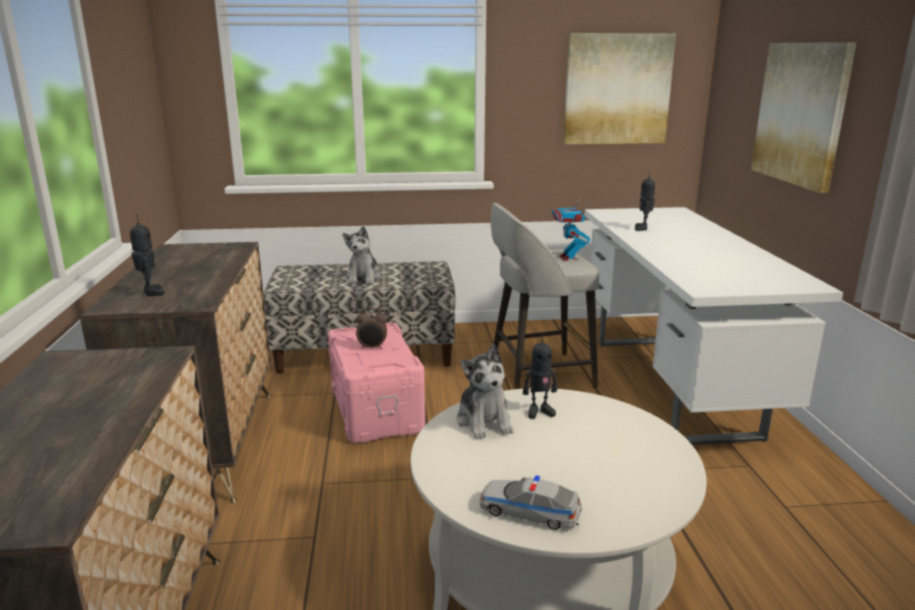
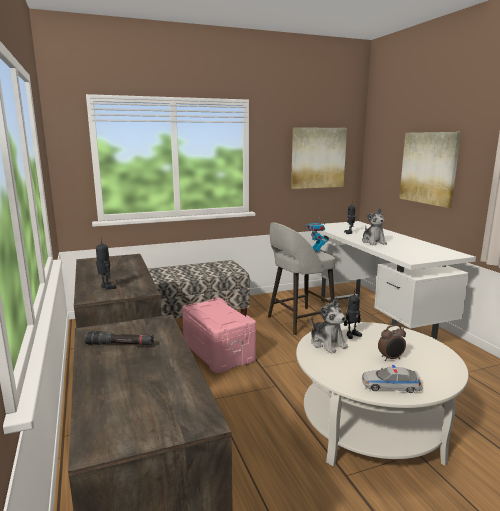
camera: 15 degrees left, 5 degrees down
(71, 384) = (120, 344): none -> black flashlight
(363, 278) = (191, 273): plush toy -> plush toy (373, 242)
(372, 347) = (216, 313): alarm clock -> alarm clock (391, 358)

